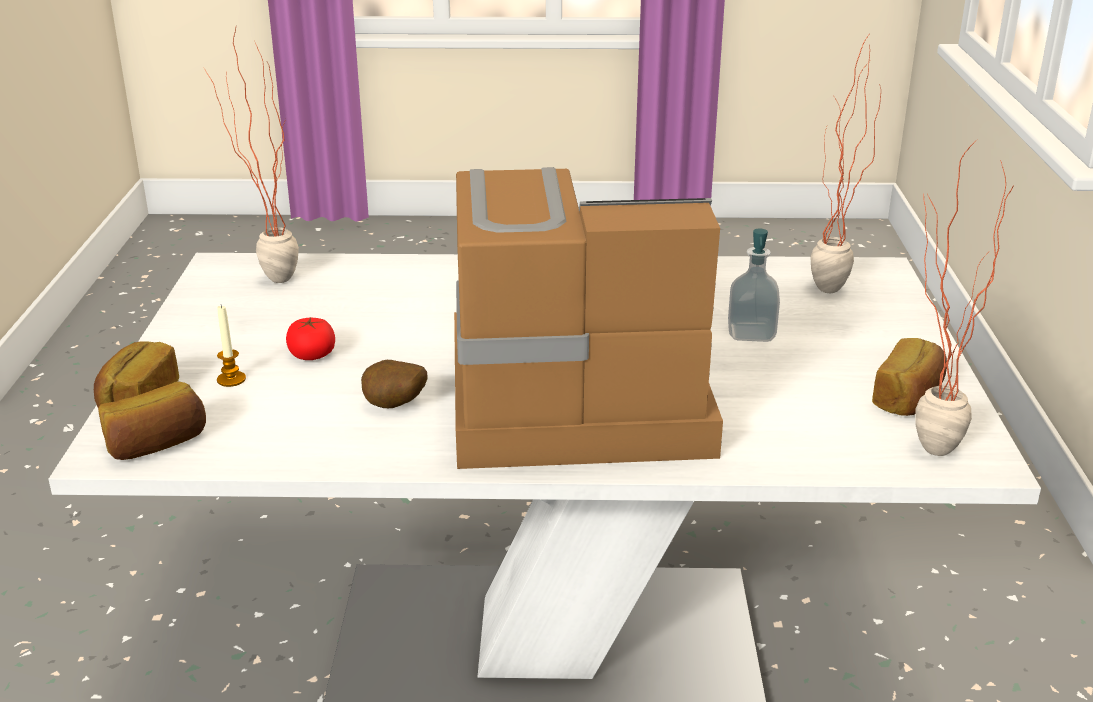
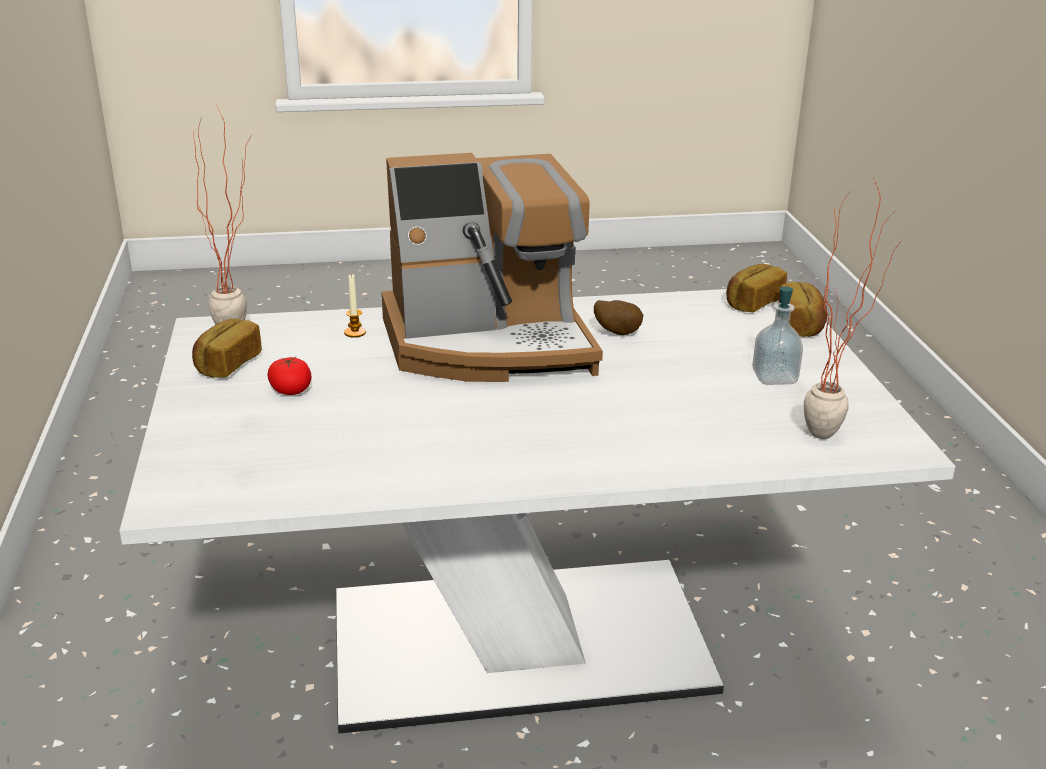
camera: 170 degrees right, 0 degrees up
(231, 379) = (753, 342): candle -> candle (355, 332)
(312, 354) = (712, 364): tomato -> tomato (291, 390)
(751, 333) = (340, 410): soap dispenser -> soap dispenser (774, 377)
(828, 295) = (246, 460): potted plant -> none

